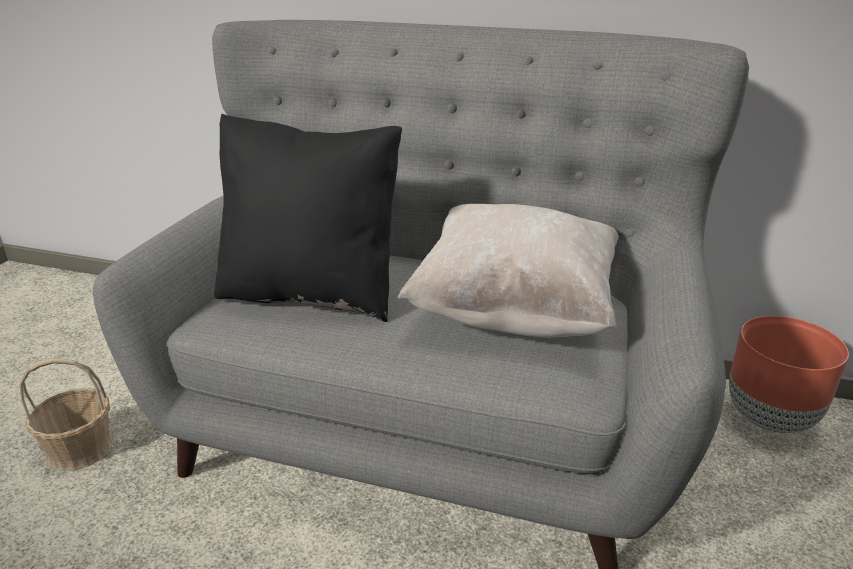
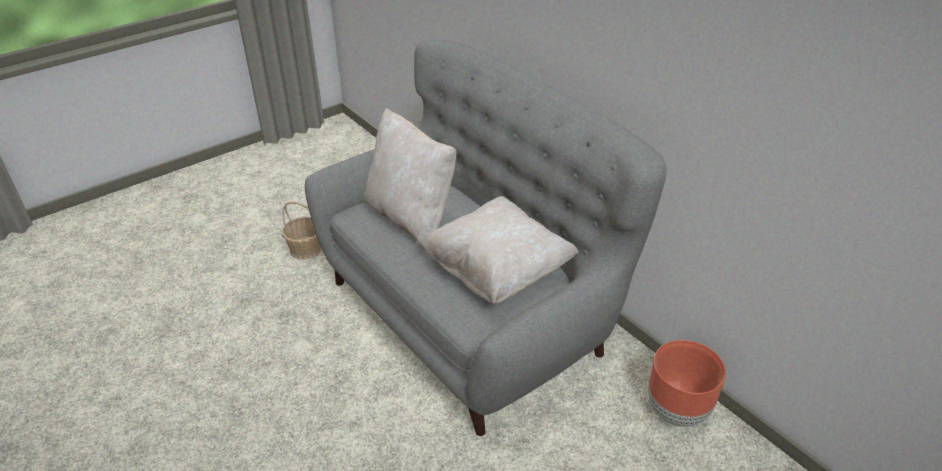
camera: 35 degrees right, 10 degrees up
(311, 294) = (410, 217): black pillow -> beige pillow

